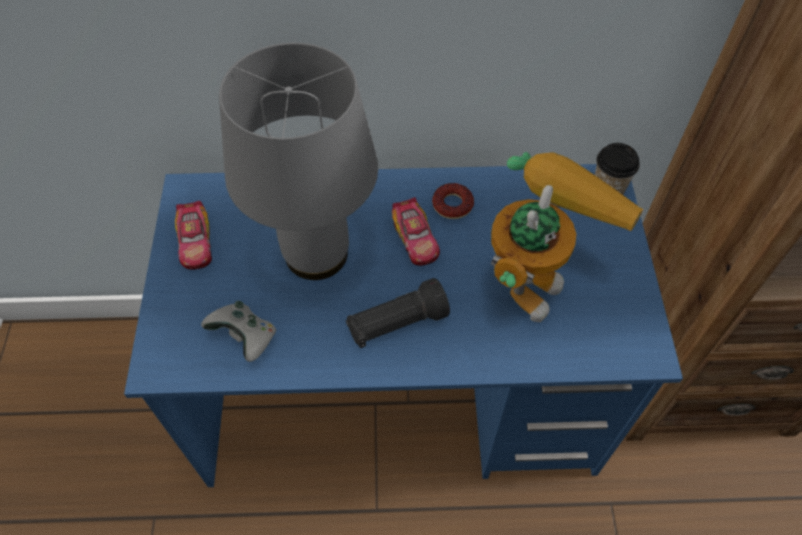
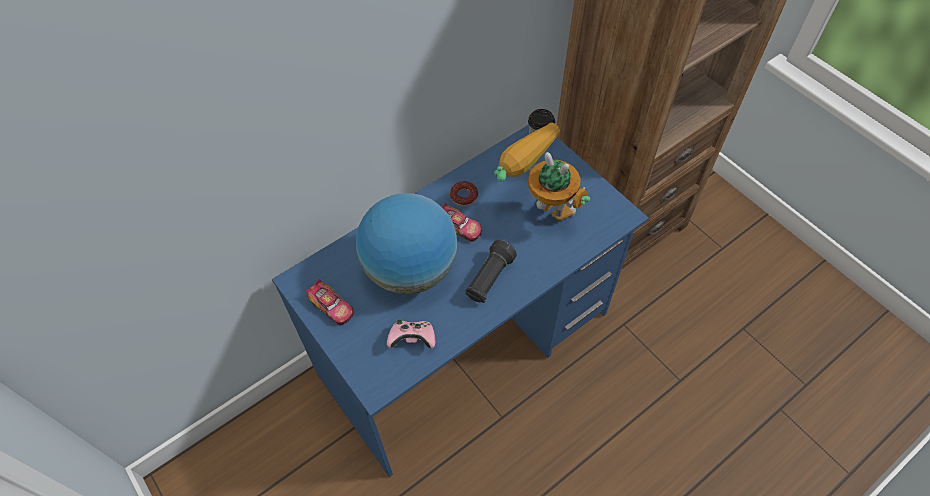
camera: 35 degrees left, 0 degrees up
(245, 338) = (413, 339): grey game controller -> pink game controller
(314, 253) = (410, 269): grey table lamp -> globe
(535, 272) = (538, 207): toy robot -> toy robot turned 45 degrees counterclockwise

